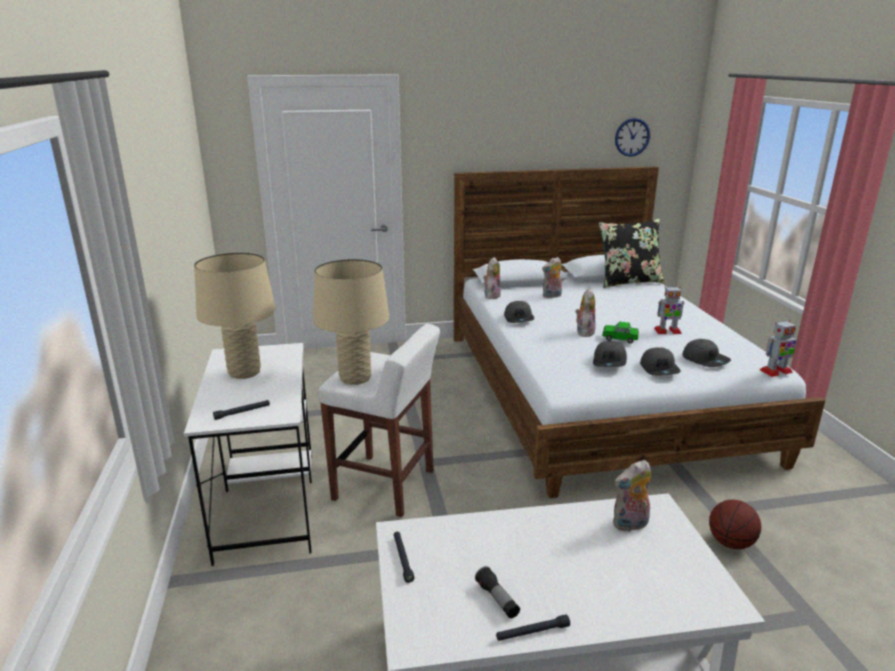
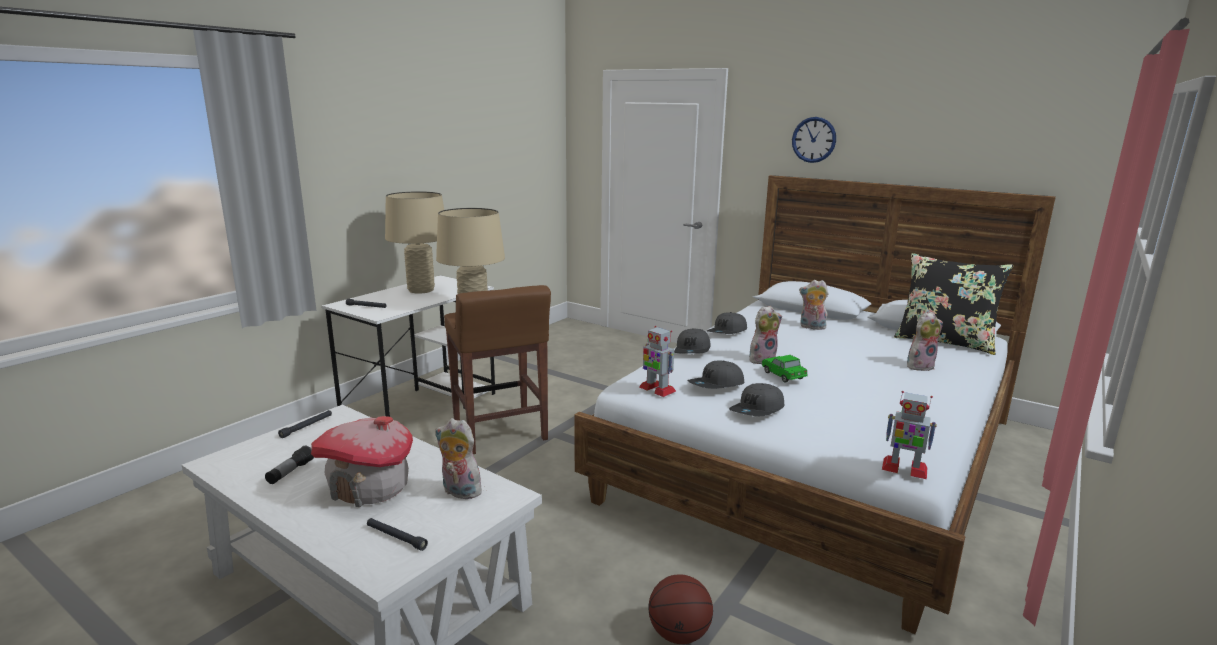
camera: 45 degrees right, 5 degrees down
(385, 485) = (500, 432): white stool -> brown stool
(491, 295) = (750, 311): plush toy -> plush toy (919, 366)
(532, 632) = (262, 497): black flashlight -> black flashlight (396, 537)
(577, 564) = (369, 487): none -> toy house
(632, 137) = (1020, 152): wall clock -> wall clock (814, 140)
(667, 331) = (864, 390): toy robot -> toy robot (656, 389)
(705, 360) = (835, 424): grey cap -> grey cap (693, 350)

